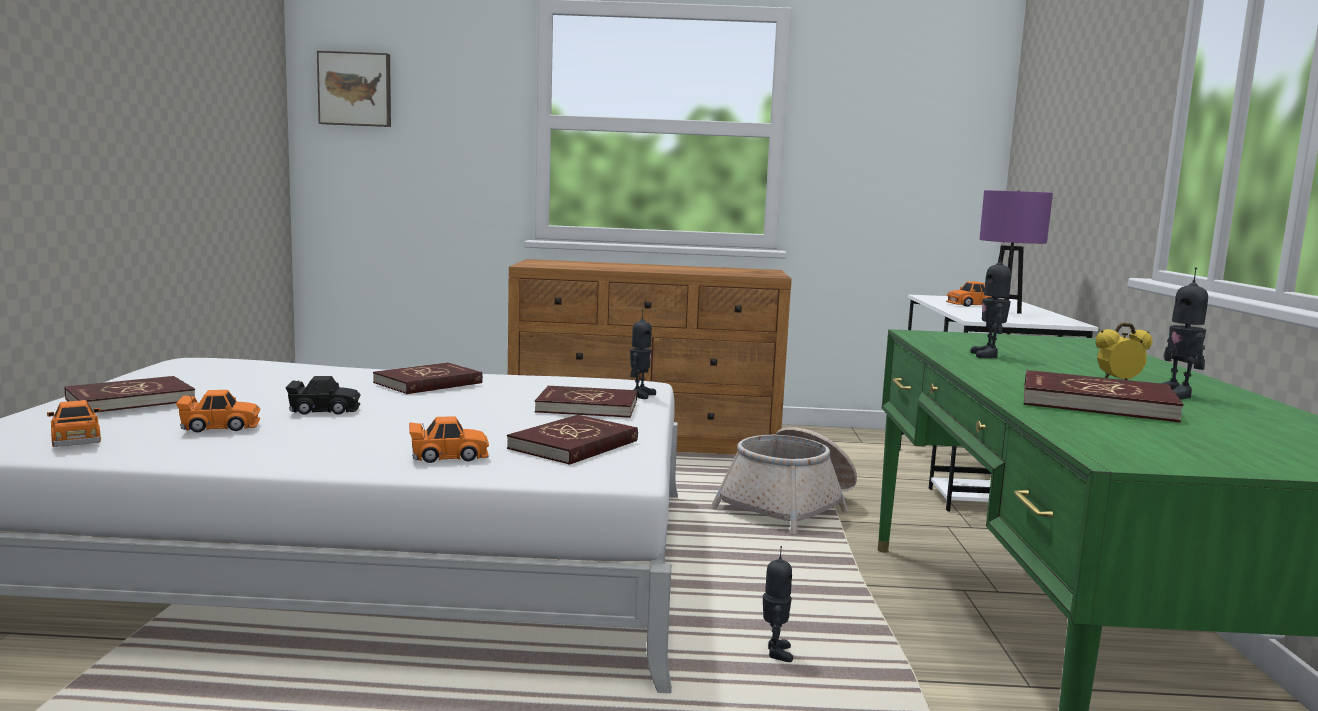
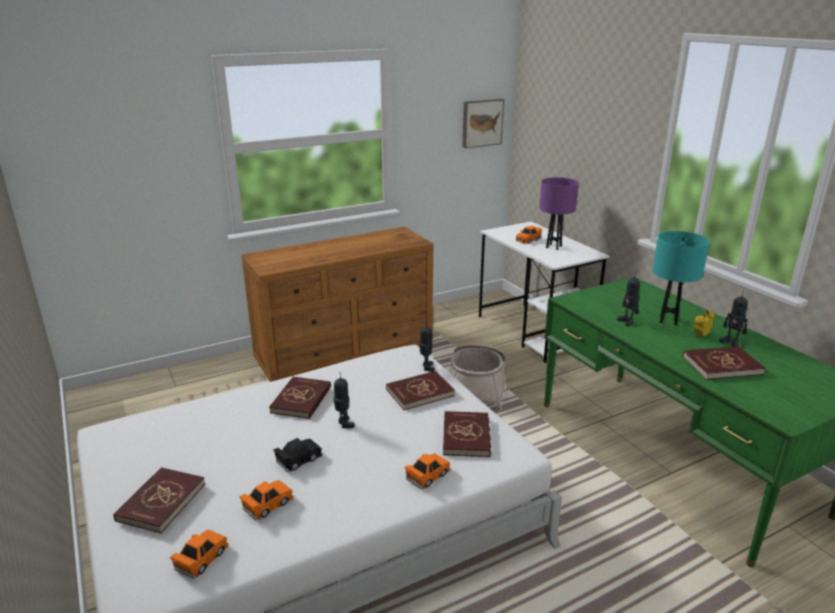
camera: 30 degrees left, 15 degrees up
(76, 439) = (201, 559): orange toy car -> orange toy car turned 90 degrees clockwise
(355, 89) = (66, 144): picture -> picture (481, 123)
(775, 653) = (572, 499): toy robot -> toy robot (343, 424)
(1079, 365) = (668, 320): none -> turquoise table lamp

